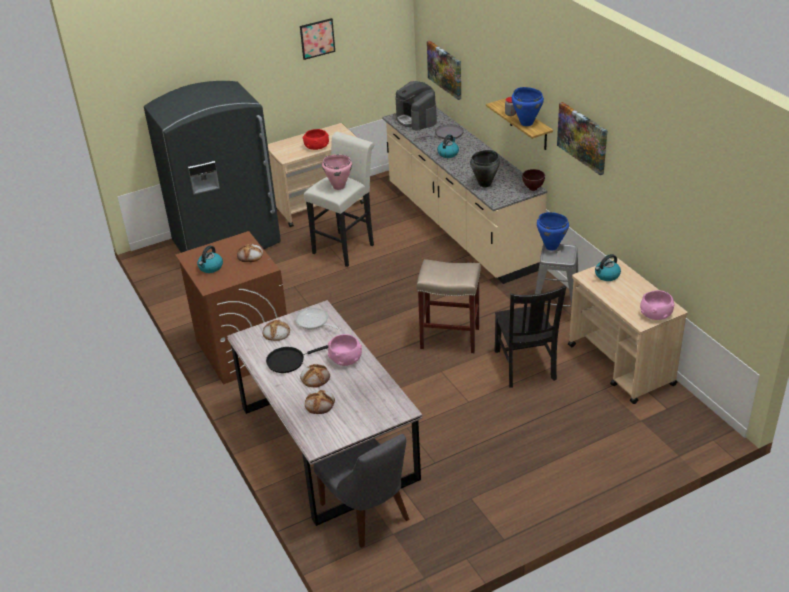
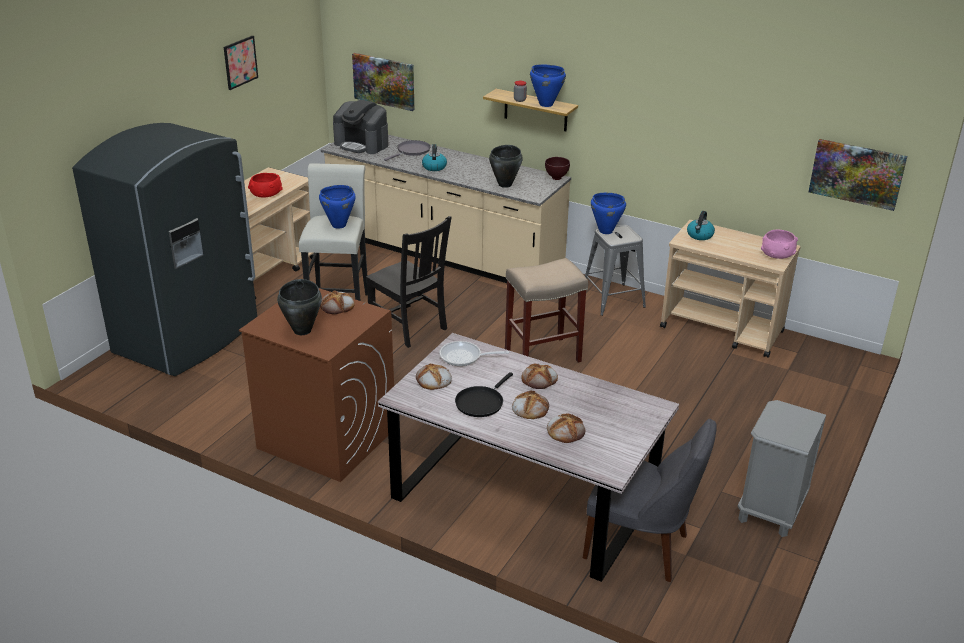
camera: 35 degrees left, 5 degrees down
(210, 267) = (302, 330): kettle -> black cooking pot
(338, 186) = (338, 225): pink cooking pot -> blue cooking pot
(346, 357) = (539, 379): pink bowl -> bread
(493, 529) = (771, 511): none -> grey nightstand
(525, 367) = (641, 358): black chair -> black chair (409, 327)
(583, 137) = (628, 101): picture -> picture (857, 173)

